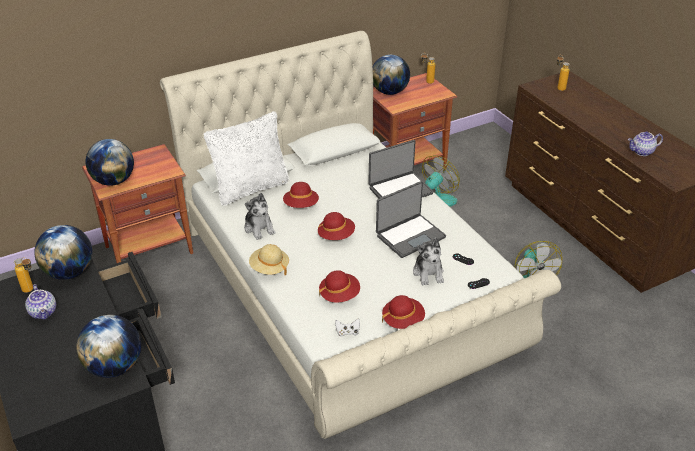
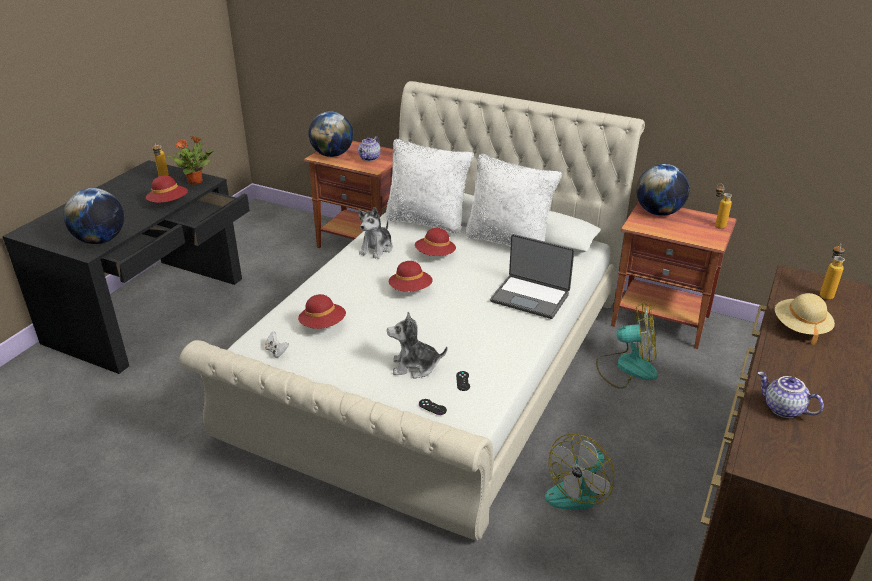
camera: 55 degrees right, 5 degrees down
(44, 312) = (143, 191): teapot -> teapot (370, 158)
(69, 272) = (196, 181): globe -> potted plant
(269, 268) = (326, 275): beige hat -> beige hat (800, 327)
(323, 168) = (508, 243): none -> white pillow
(403, 320) = (322, 377): red hat -> red hat (169, 203)
(410, 236) = (461, 331): laptop -> none
(428, 273) = (415, 366): plush toy -> plush toy turned 45 degrees clockwise

